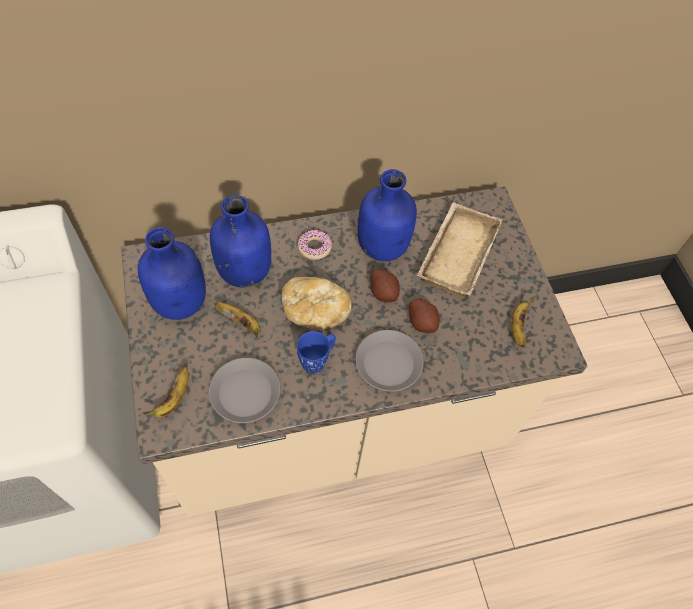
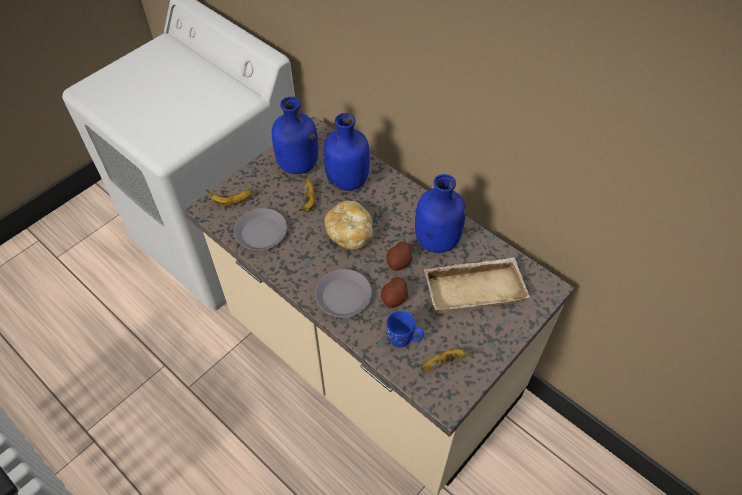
camera: 60 degrees right, 5 degrees down
(314, 247) = (400, 204): donut -> none
(317, 359) = (314, 255): blue mug -> blue mug (404, 339)

